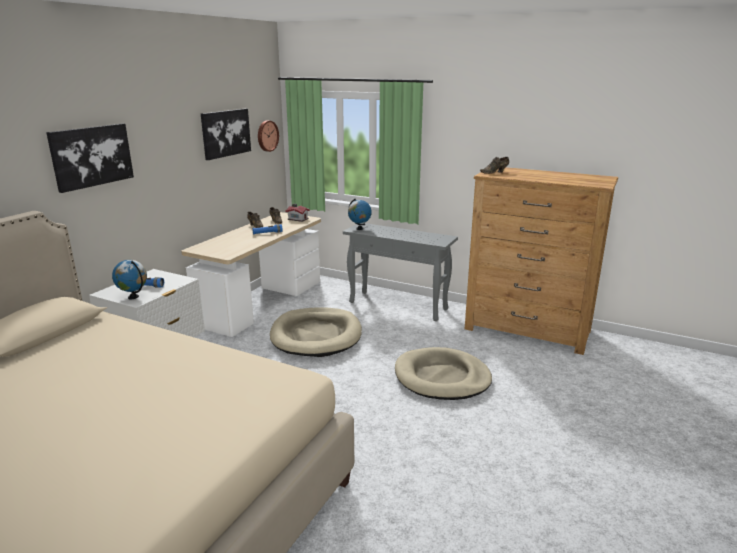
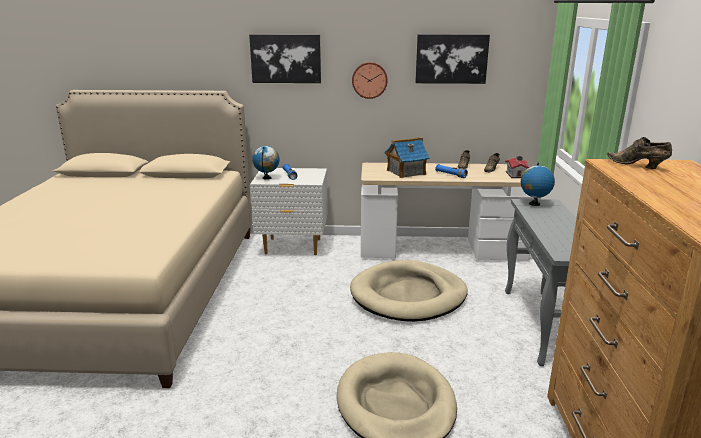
camera: 65 degrees right, 0 degrees up
(236, 243) = (405, 172): none -> toy house
(267, 136) = (523, 70): wall clock -> wall clock (369, 80)

